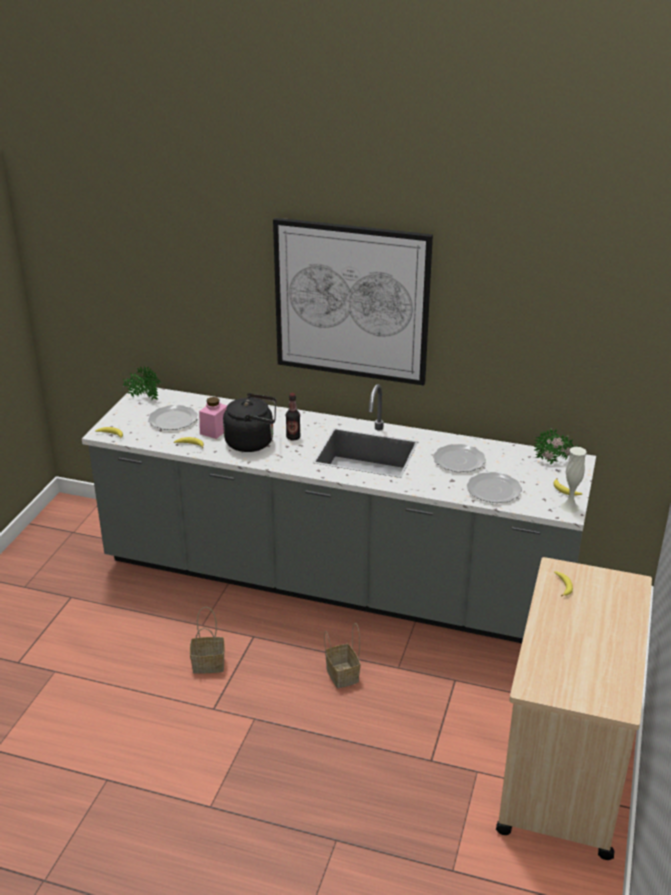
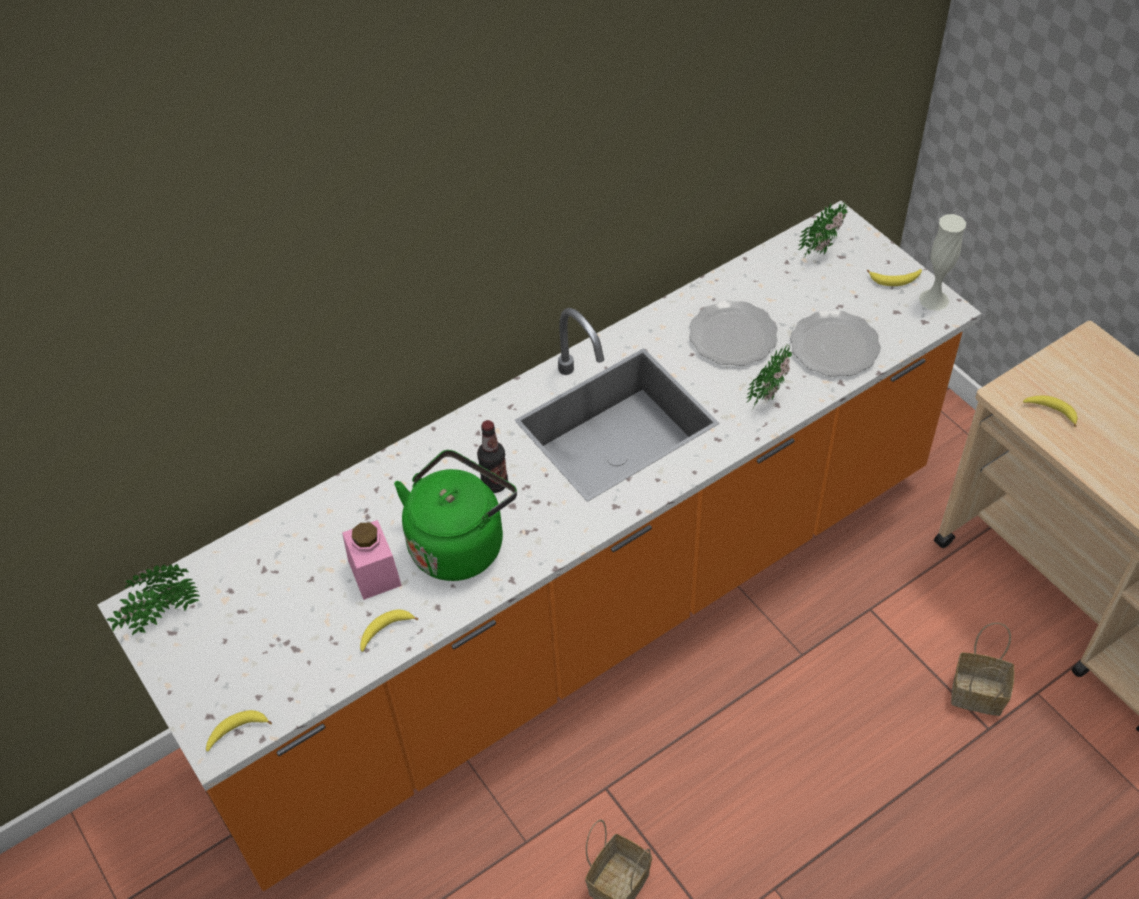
camera: 50 degrees left, 20 degrees up
(172, 420) = (279, 614): plate -> none
(253, 442) = (459, 542): black kettle -> green kettle
(335, 583) = (578, 617): grey counter -> orange counter
(341, 674) = (766, 728): basket -> basket (975, 694)
(351, 301) = (476, 207): picture -> none
(439, 483) = (770, 392): none -> potted plant

